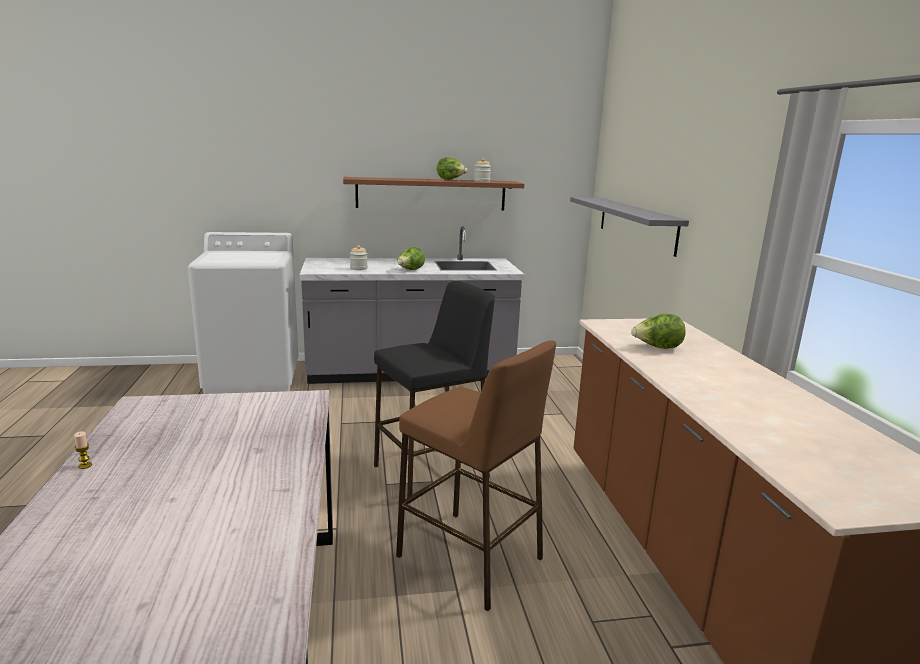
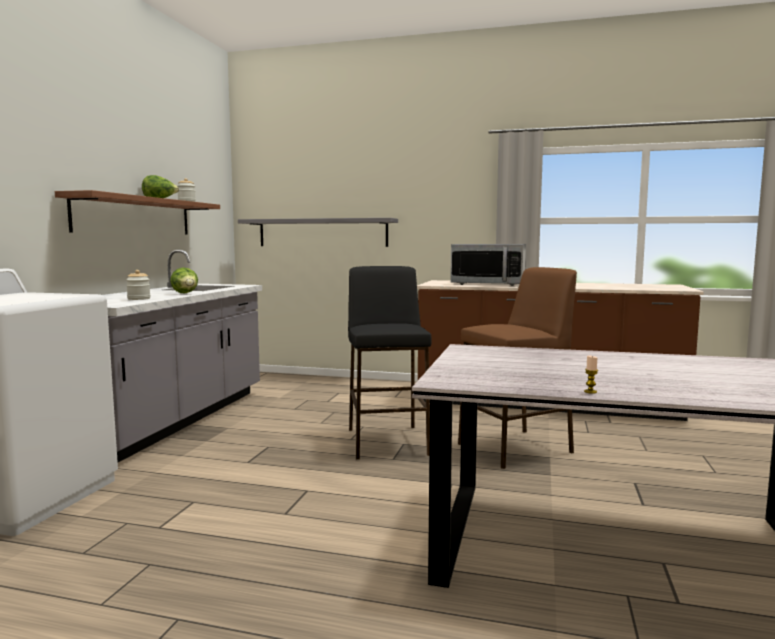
camera: 65 degrees left, 10 degrees down
(657, 348) = (488, 284): lettuce -> microwave

